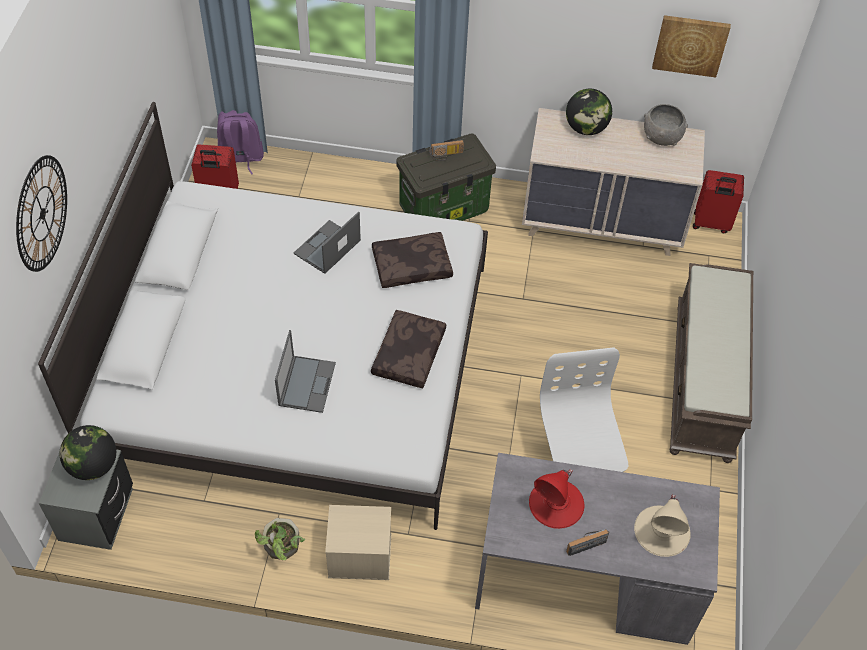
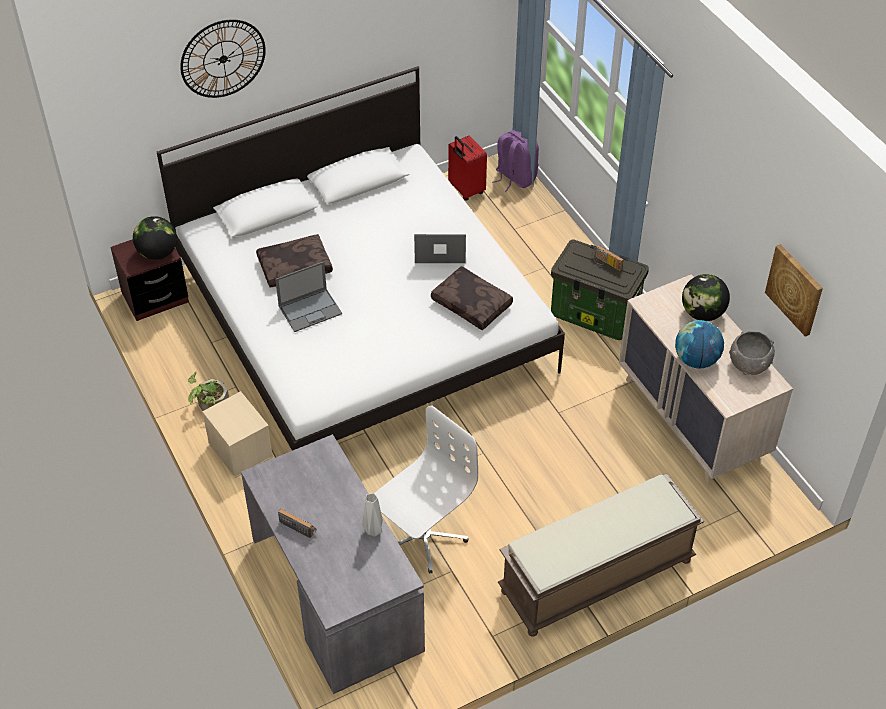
camera: 55 degrees right, 5 degrees down
(96, 514) = (155, 298): grey nightstand -> brown nightstand
(407, 353) = (389, 347): brown pillow -> brown pillow (295, 266)
(556, 503) = (318, 491): red table lamp -> none
(630, 163) = (696, 360): none -> globe
(634, 487) = (374, 530): none -> grey vase
(662, 531) = (350, 568): beige table lamp -> none
(711, 223) = (777, 493): red suitcase -> none

